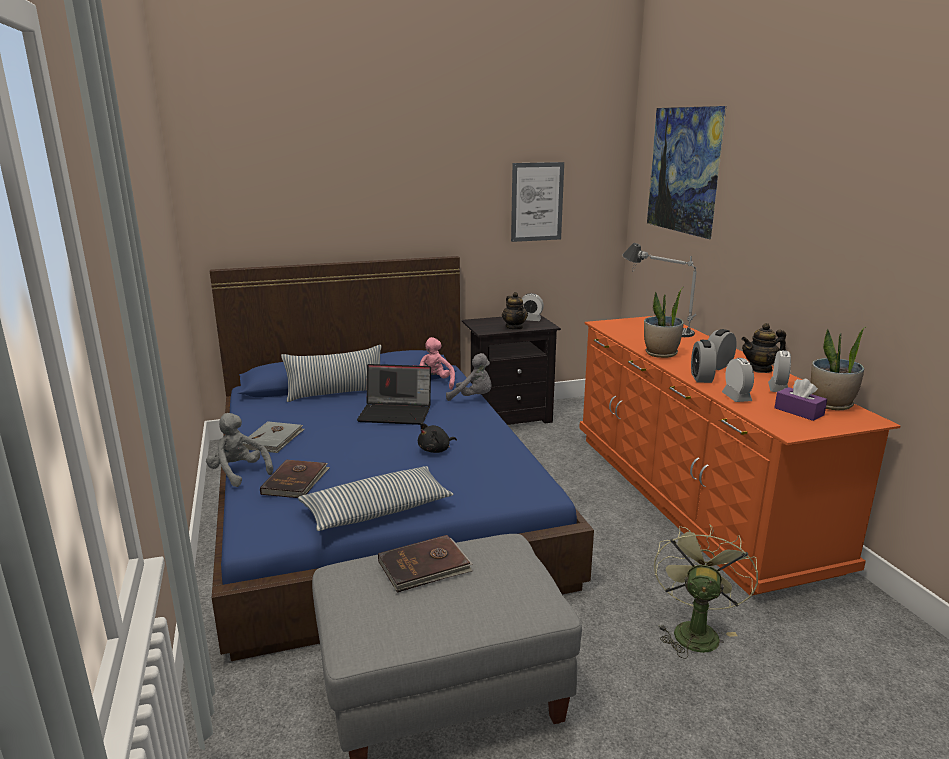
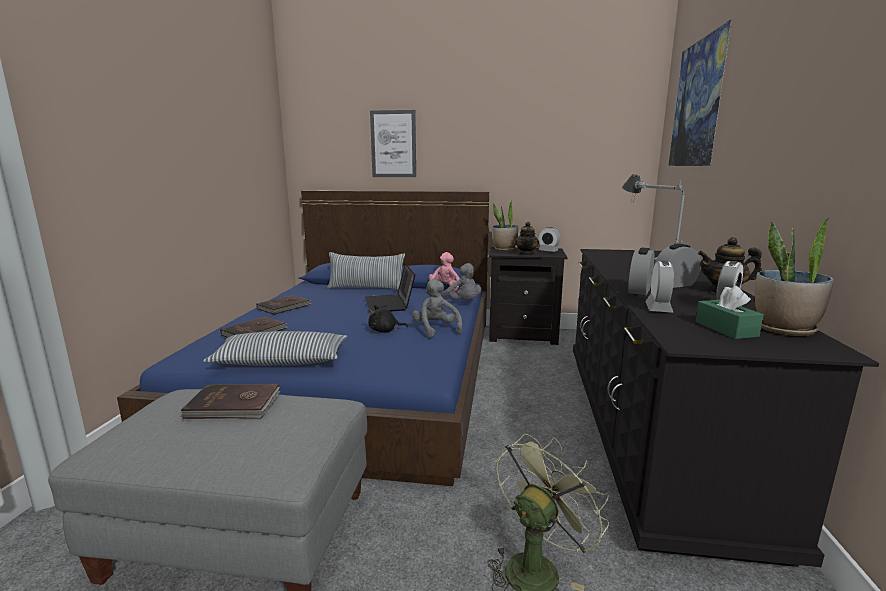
camera: 25 degrees right, 5 degrees down
(239, 473) = (233, 321): grey plush toy -> grey plush toy (436, 330)
(274, 439) = (285, 307): grey book -> brown book
(396, 413) = (390, 304): laptop -> laptop turned 45 degrees clockwise
(537, 202) = (564, 148): picture -> picture (393, 144)
(661, 354) = (622, 272): potted plant -> potted plant (504, 249)
(692, 496) = (648, 430): orange dresser -> black dresser
(799, 411) = (726, 329): purple tissue box -> green tissue box

